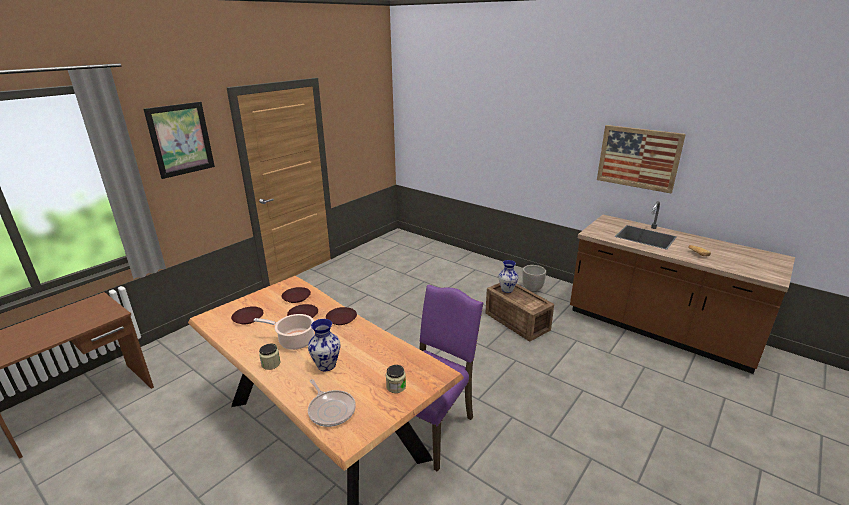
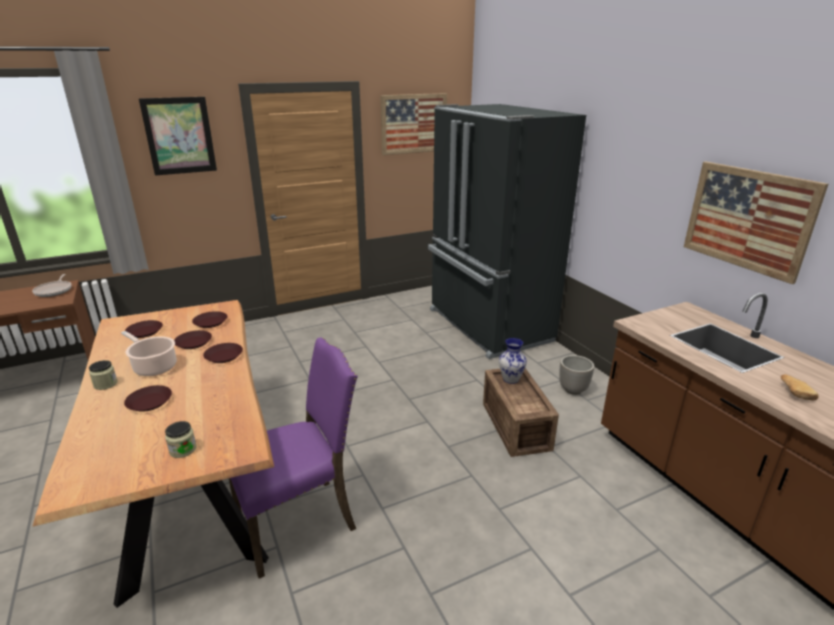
camera: 25 degrees right, 0 degrees up
(327, 365) = (150, 402): vase -> brown plate
(331, 409) = (94, 452): frying pan -> frying pan (54, 291)
(357, 108) = (414, 123): none -> picture
(444, 259) = (487, 326): none -> black fridge

